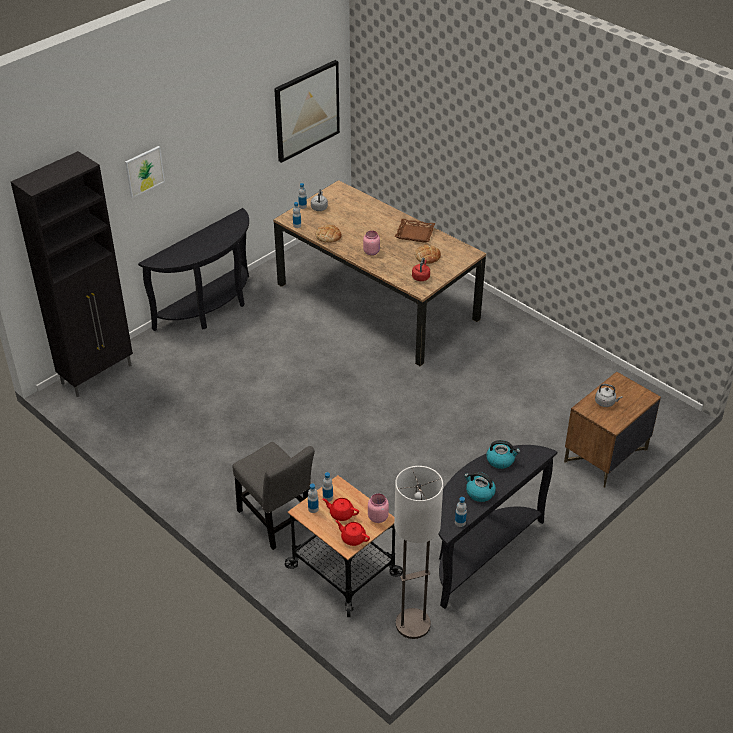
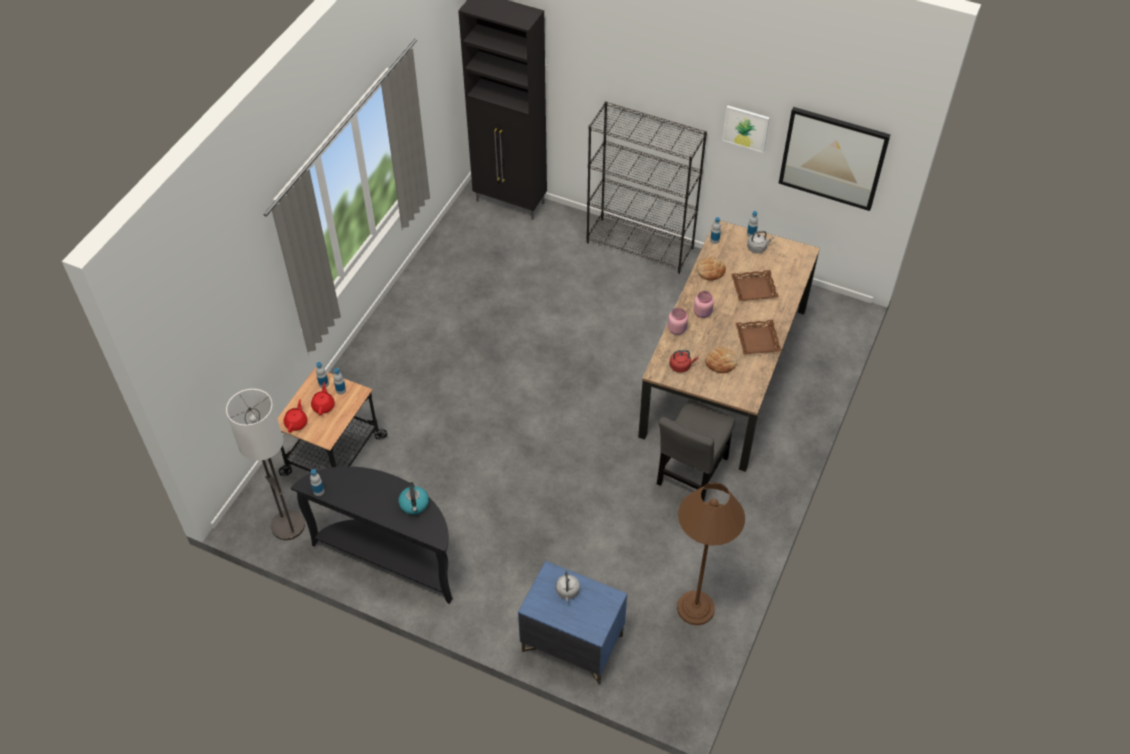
camera: 70 degrees right, 10 degrees up
(144, 171) = (614, 76): picture -> picture (746, 128)
(211, 309) = (640, 245): black console table -> black bookcase
(276, 521) = (378, 388): grey chair -> grey chair (691, 474)
(361, 221) = (754, 289): none -> brown tray
(378, 517) = (328, 434): pink jar -> pink jar (677, 329)
(479, 493) = (363, 497): kettle -> none
(594, 379) = (695, 608): none -> brown floor lamp
(605, 456) = (571, 643): brown nightstand -> blue nightstand

